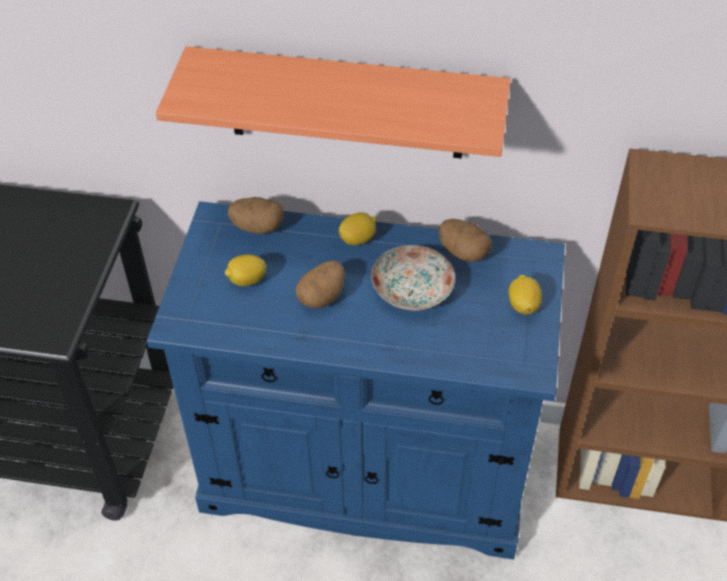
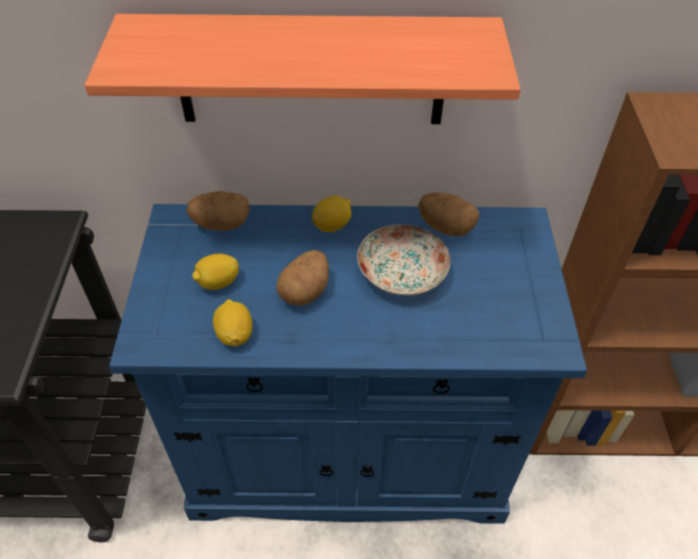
camera: 10 degrees left, 0 degrees up
(523, 305) = (523, 276): lemon -> lemon (235, 334)

